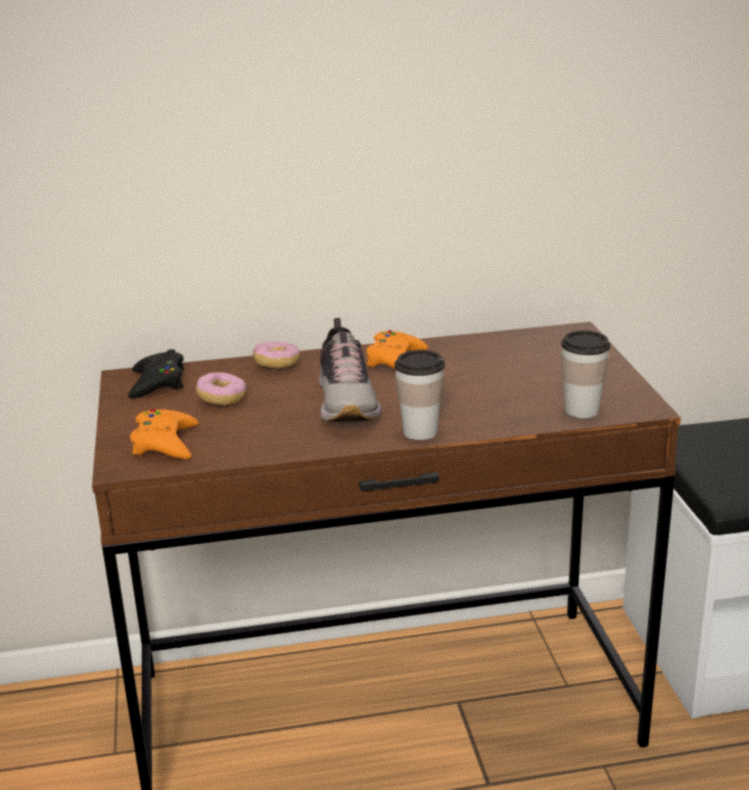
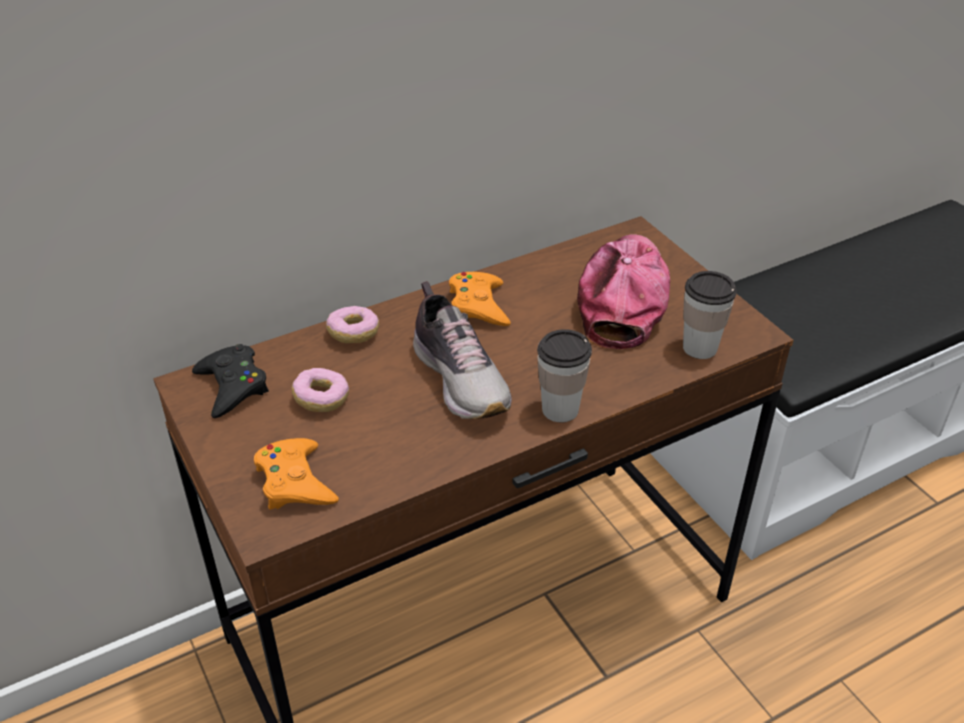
camera: 20 degrees left, 15 degrees up
(532, 371) = (623, 299): none -> cap

